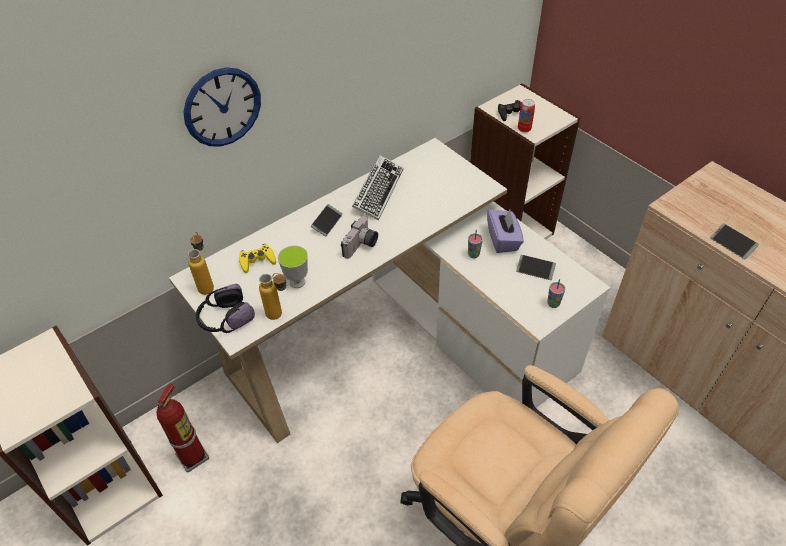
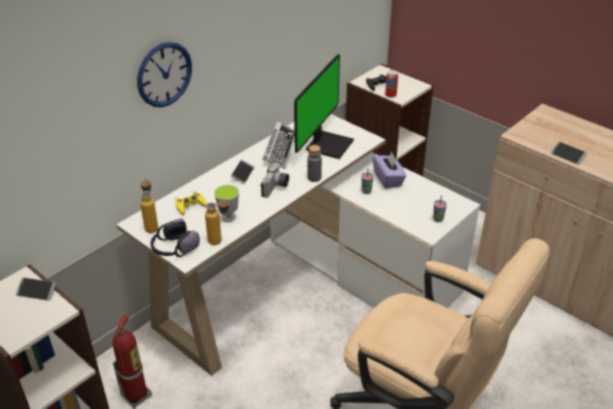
camera: 10 degrees left, 10 degrees down
(410, 236) = (314, 178): none -> grey bottle
(436, 190) = (328, 144): none -> monitor
(535, 270) = (418, 198): phone -> phone (36, 292)

